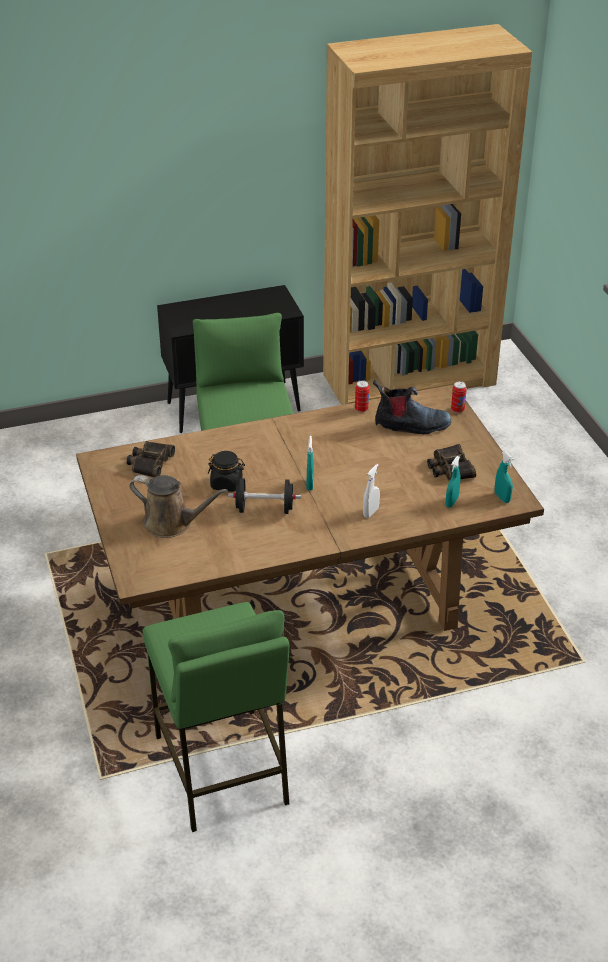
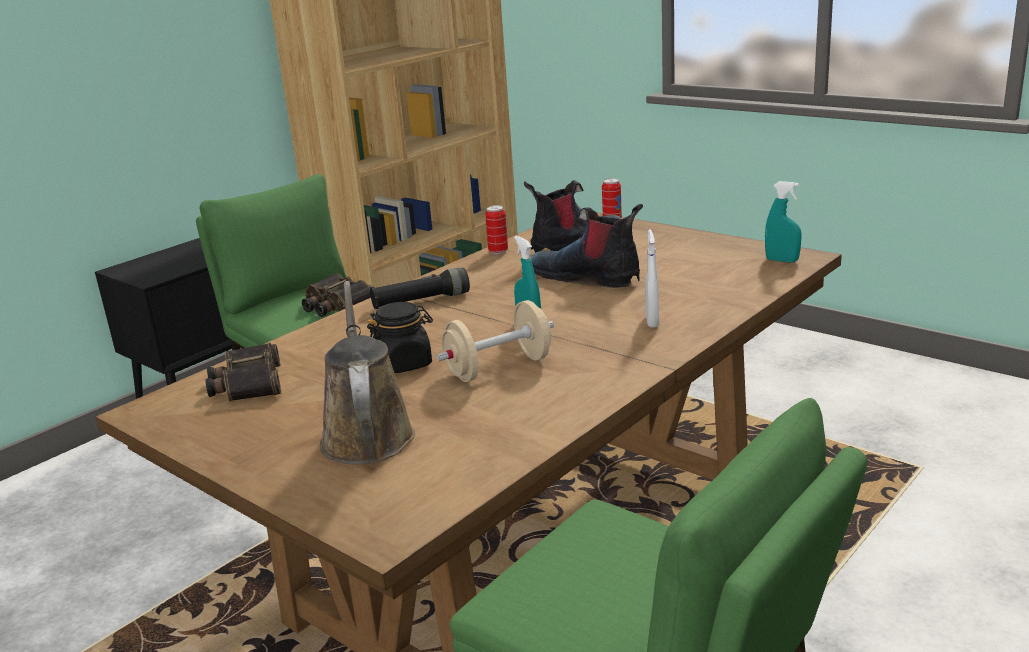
camera: 30 degrees left, 15 degrees down
(172, 523) = (366, 434): brown watering can -> brown watering can turned 90 degrees counterclockwise
(264, 509) = (499, 368): black dumbbell -> beige dumbbell
(278, 437) = (421, 301): none -> black flashlight
(381, 459) = (586, 277): none -> boot
(449, 468) = (681, 259): binoculars -> binoculars (336, 305)
(451, 502) = (733, 281): turquoise spray bottle -> none

